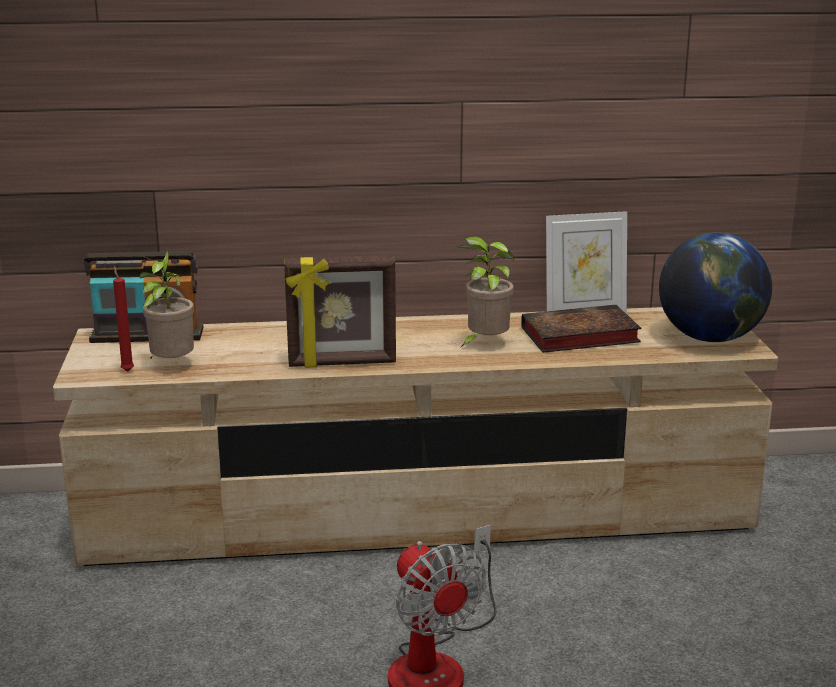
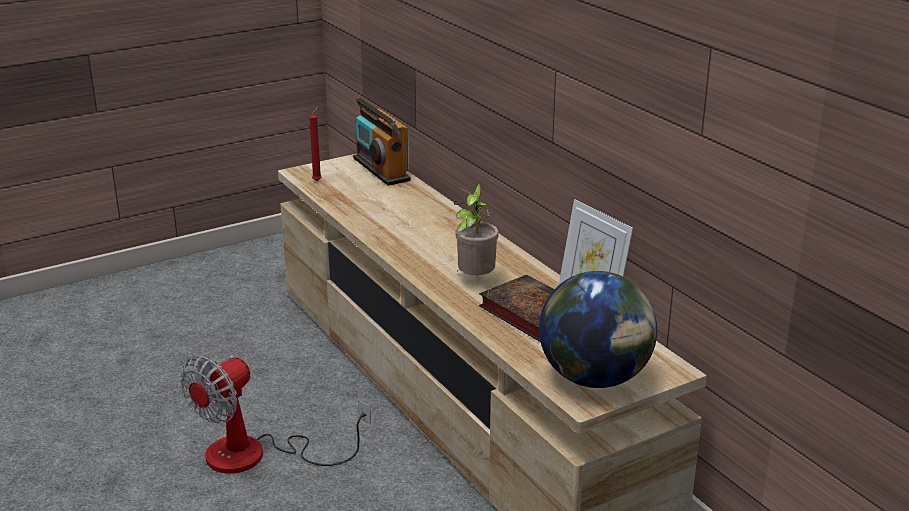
camera: 65 degrees right, 5 degrees up
(171, 366) = (336, 190): potted plant -> none
(342, 363) = (386, 238): picture frame -> none

